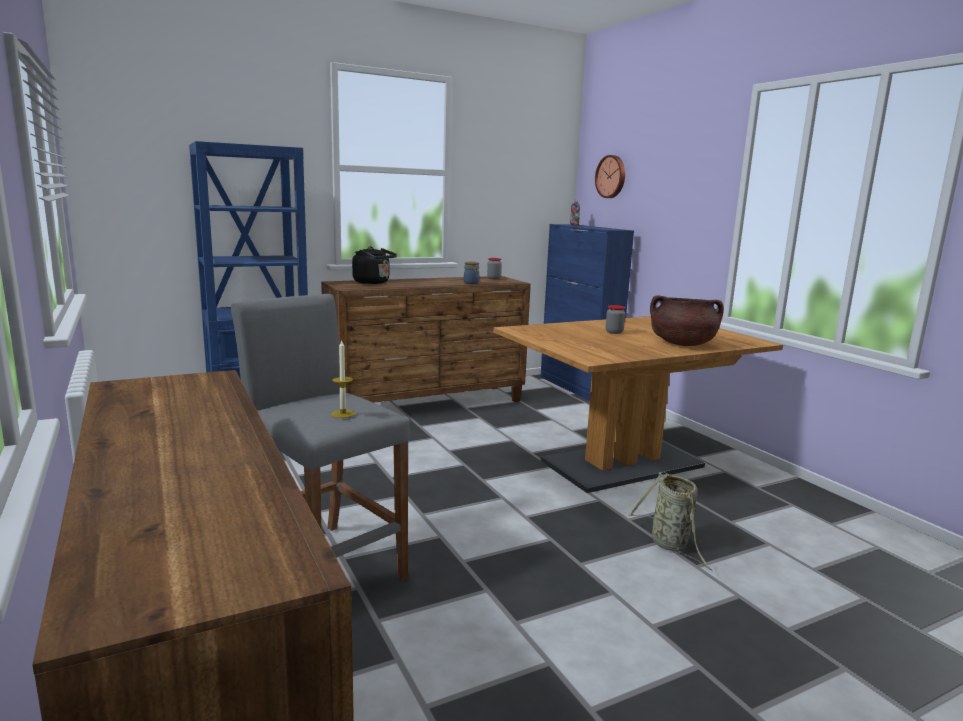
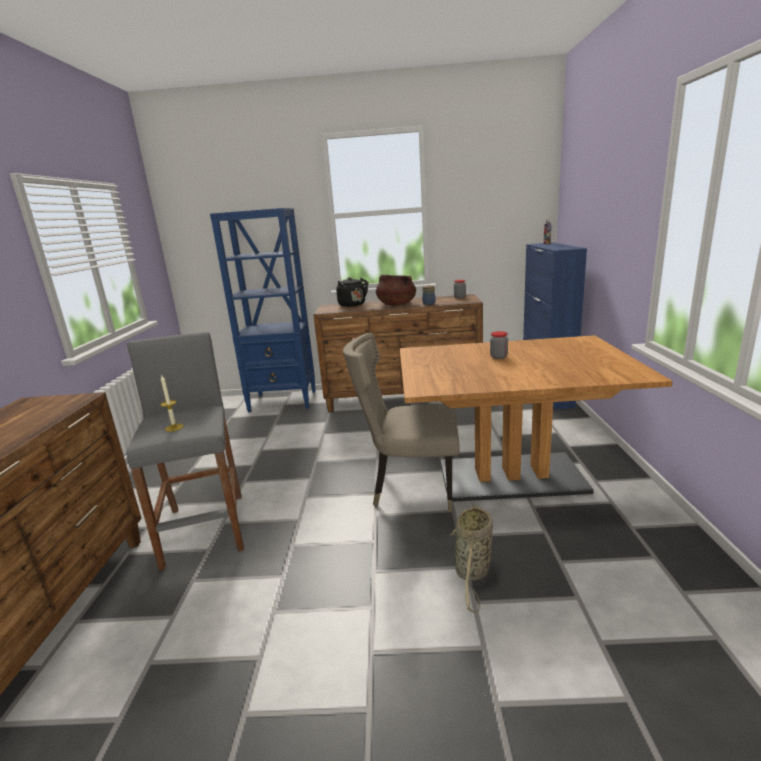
camera: 30 degrees right, 5 degrees up
(533, 487) = (409, 487): none -> beige chair
(611, 176) = (577, 195): wall clock -> none
(682, 344) = (545, 375): brown cooking pot -> brown cooking pot (396, 304)

